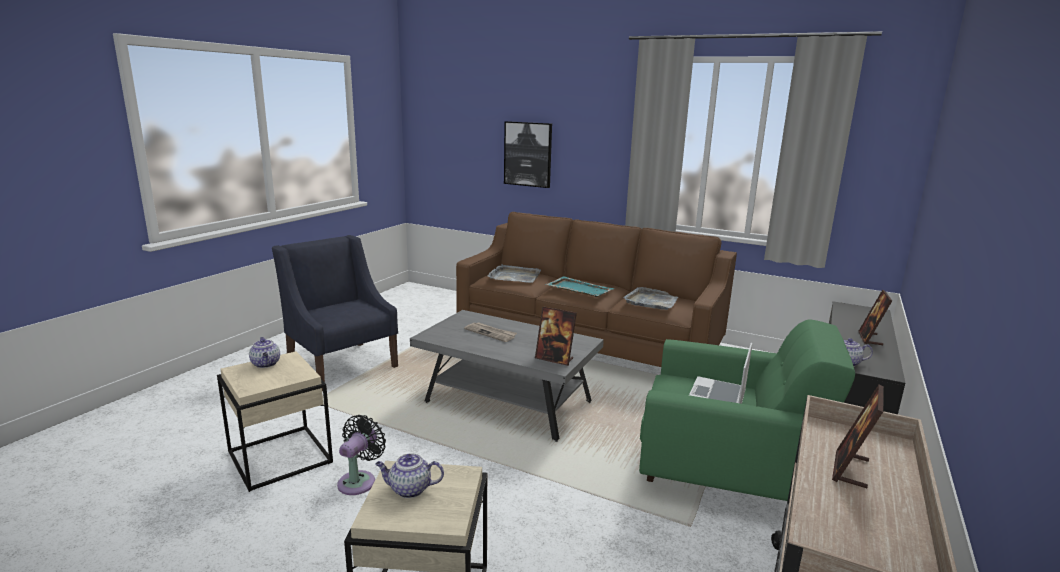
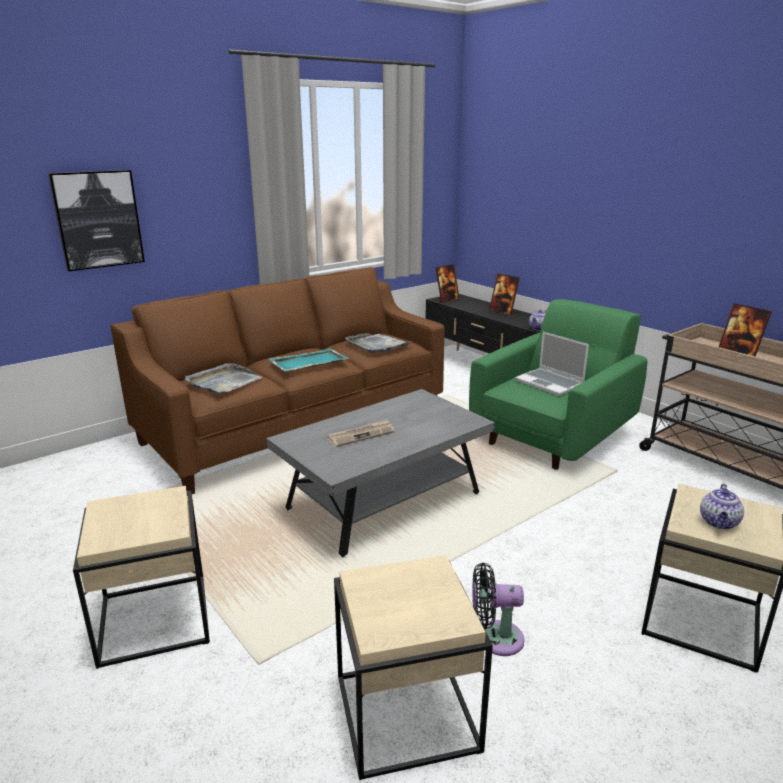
camera: 65 degrees left, 5 degrees up
(266, 364) = (375, 602): teapot -> none
(342, 364) = (153, 619): blue armchair -> beige side table
(359, 481) = (495, 638): black fan -> black fan turned 45 degrees counterclockwise
(554, 359) = (454, 418): picture frame -> picture frame (446, 300)

